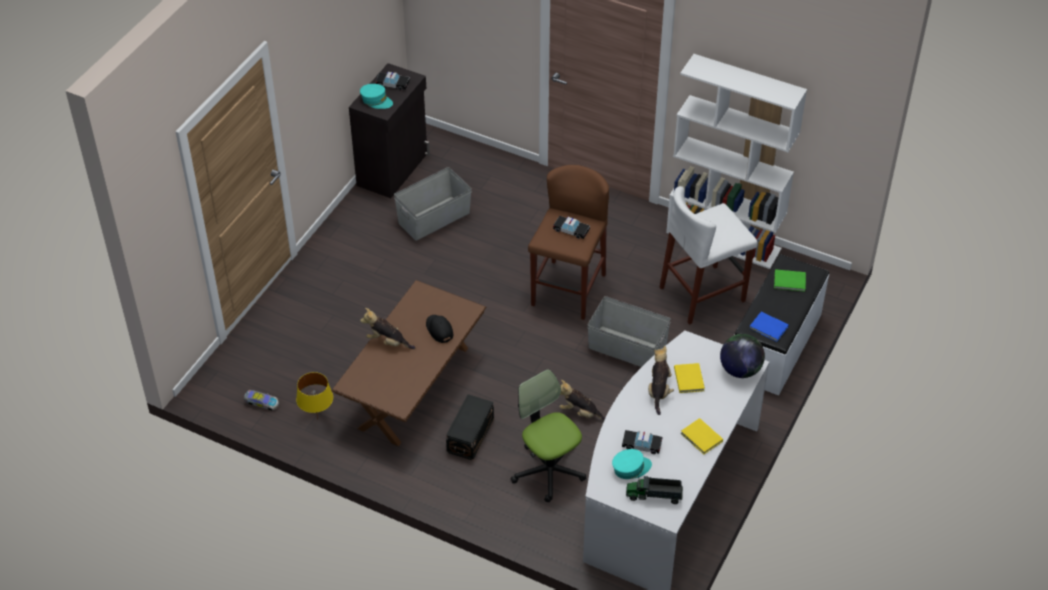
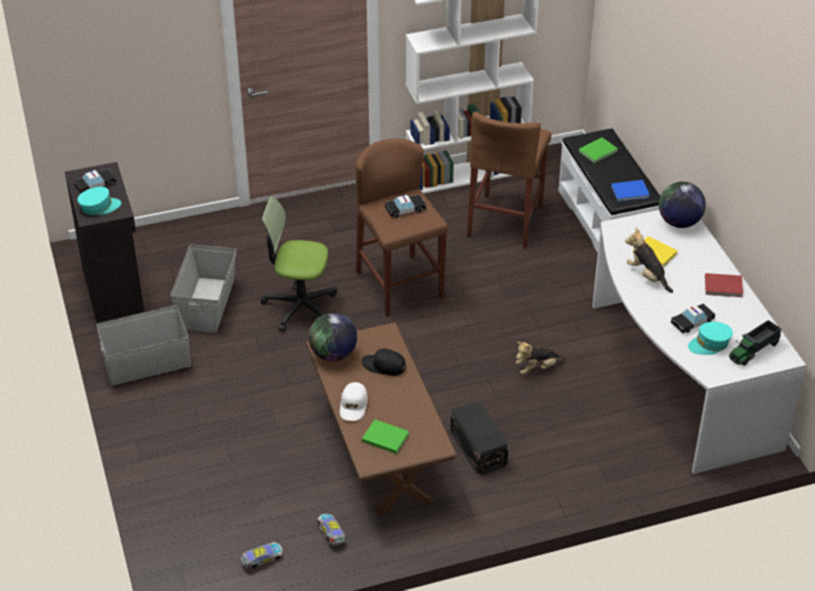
camera: 45 degrees left, 5 degrees down
(317, 419) = (332, 534): yellow table lamp -> toy car
(378, 375) = (384, 437): none -> green book
(387, 342) = (353, 405): plush toy -> white cap
(420, 300) = (333, 354): none -> globe
(548, 470) = (574, 428): office chair -> office chair (300, 306)
(627, 347) = (504, 296): grey storage box -> grey storage box (146, 363)
(631, 468) = (709, 344): turquoise cap -> turquoise cap turned 135 degrees counterclockwise
(701, 438) = (724, 287): yellow book -> red book
(702, 294) = (505, 221): white stool -> brown stool

